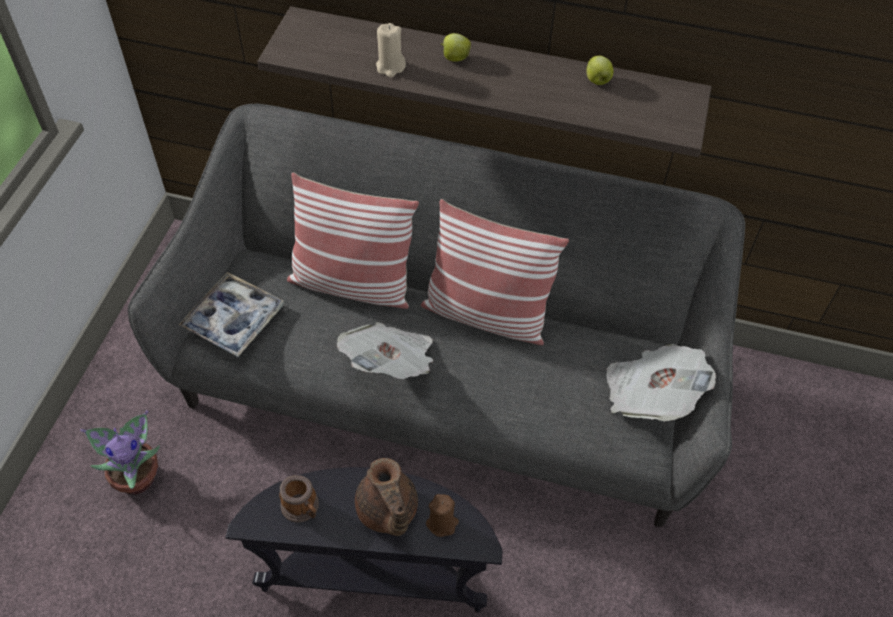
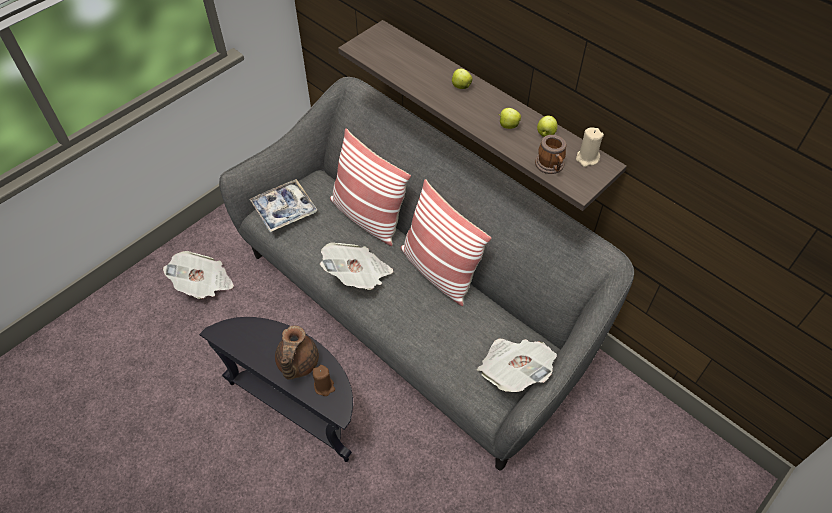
camera: 30 degrees right, 0 degrees up
(137, 476) = (203, 284): potted plant -> newspaper
(303, 508) = (251, 338): mug -> mug (550, 166)
(390, 67) = (415, 78): beige candle -> beige candle (587, 158)
(547, 86) = (508, 125): none -> apple

